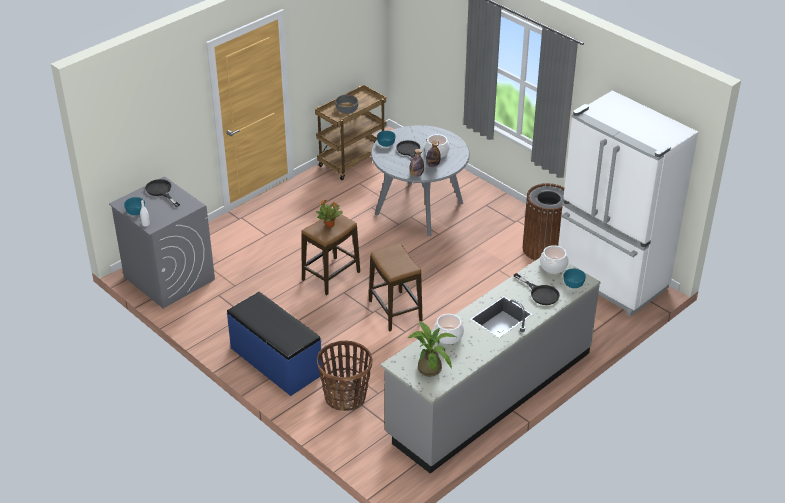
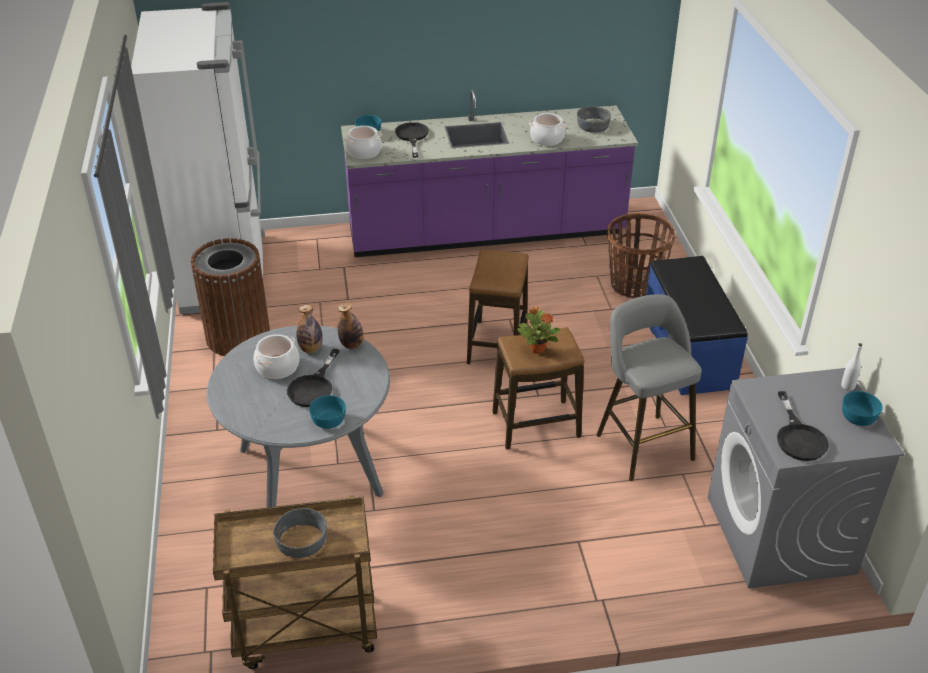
camera: 145 degrees left, 0 degrees up
(266, 291) = (641, 443): none -> grey stool
(429, 367) = (592, 125): potted plant -> grey bowl
(489, 393) = (486, 233): grey counter -> purple counter

